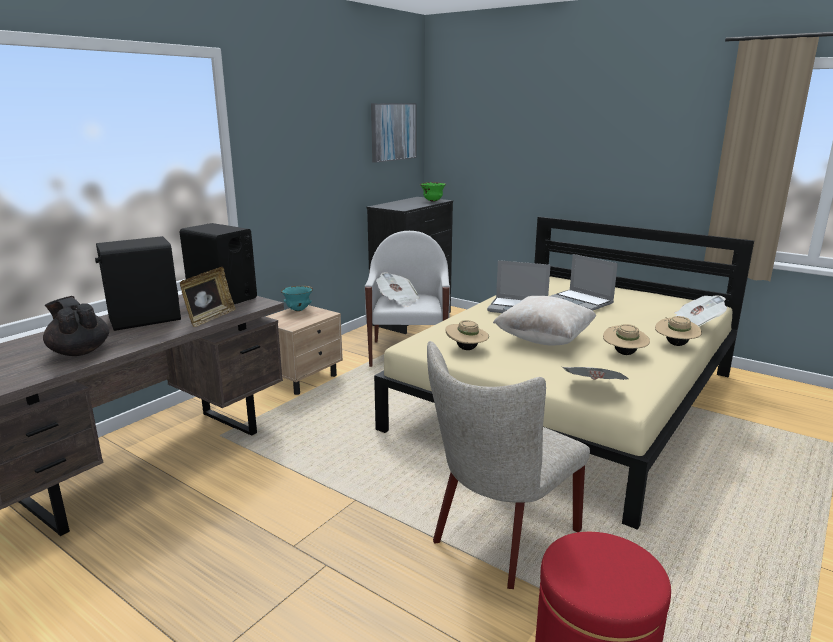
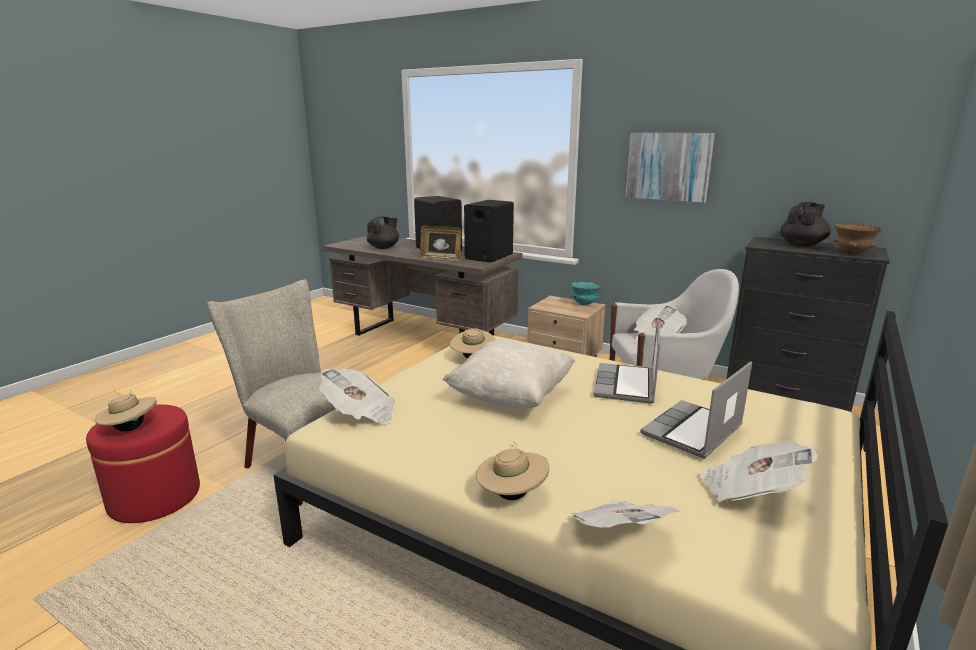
camera: 85 degrees right, 0 degrees up
(393, 132) = (847, 145): picture -> picture (669, 166)
(403, 203) = (802, 245): none -> black teapot
(432, 201) = (852, 253): green bowl -> brown bowl
(624, 354) = (468, 445): beige hat -> beige hat (130, 428)
(640, 300) = (749, 492): none -> newspaper

